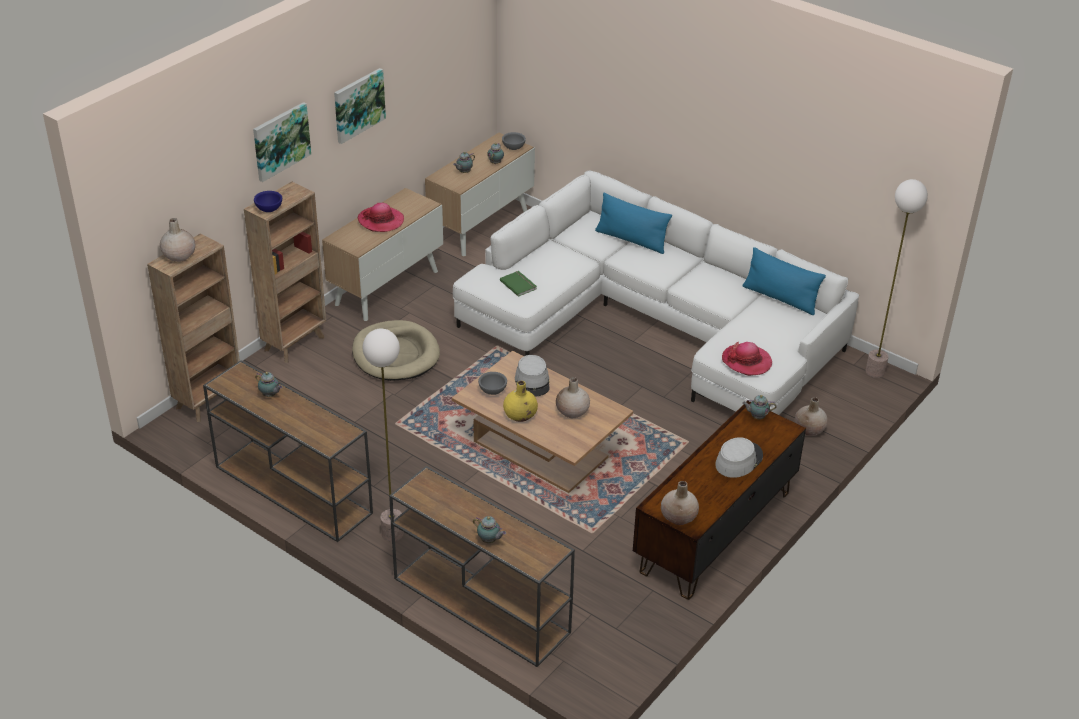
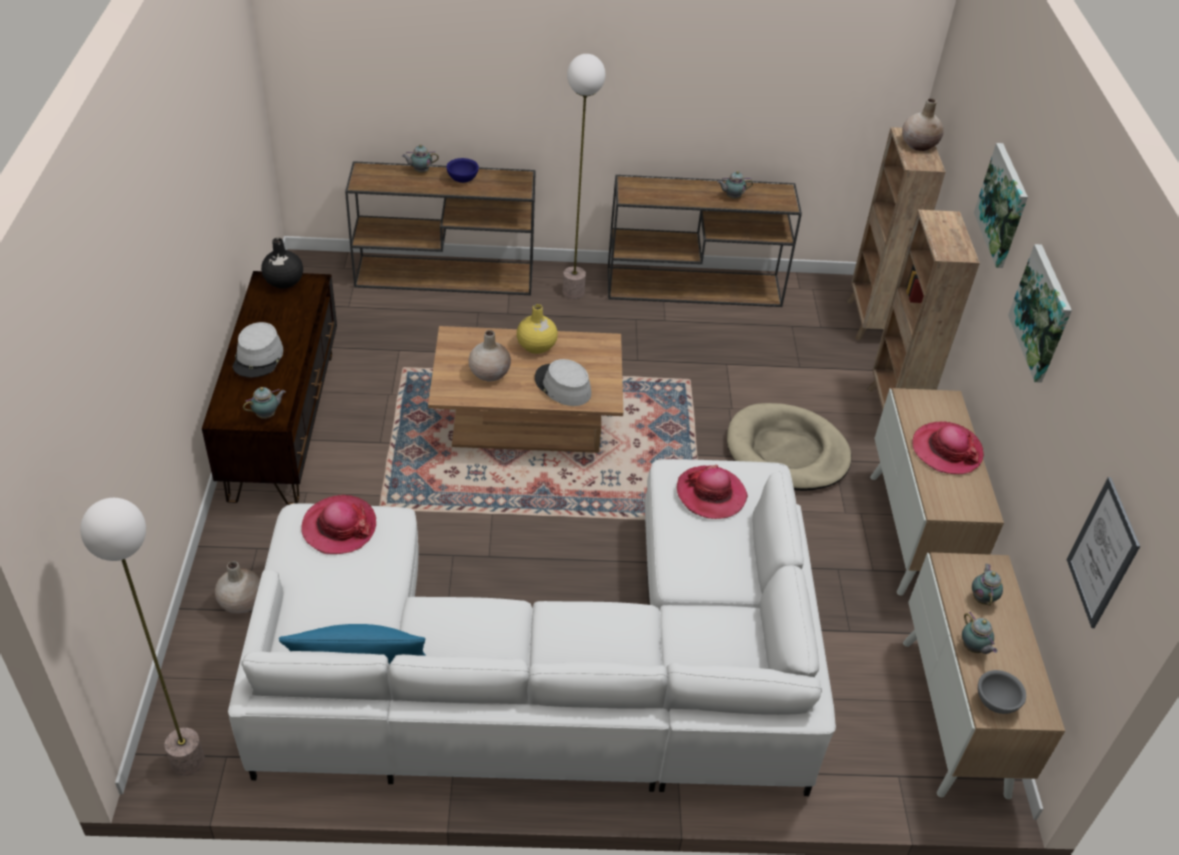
camera: 140 degrees right, 5 degrees up
(269, 209) = (937, 220): blue bowl -> blue bowl (463, 179)
(463, 77) = (1102, 553): none -> picture
(492, 391) = (590, 357): grey bowl -> none
(519, 284) = (711, 494): green book -> hat
(631, 240) = (656, 660): blue pillow -> none
(679, 517) = (283, 281): beige vase -> black vase

